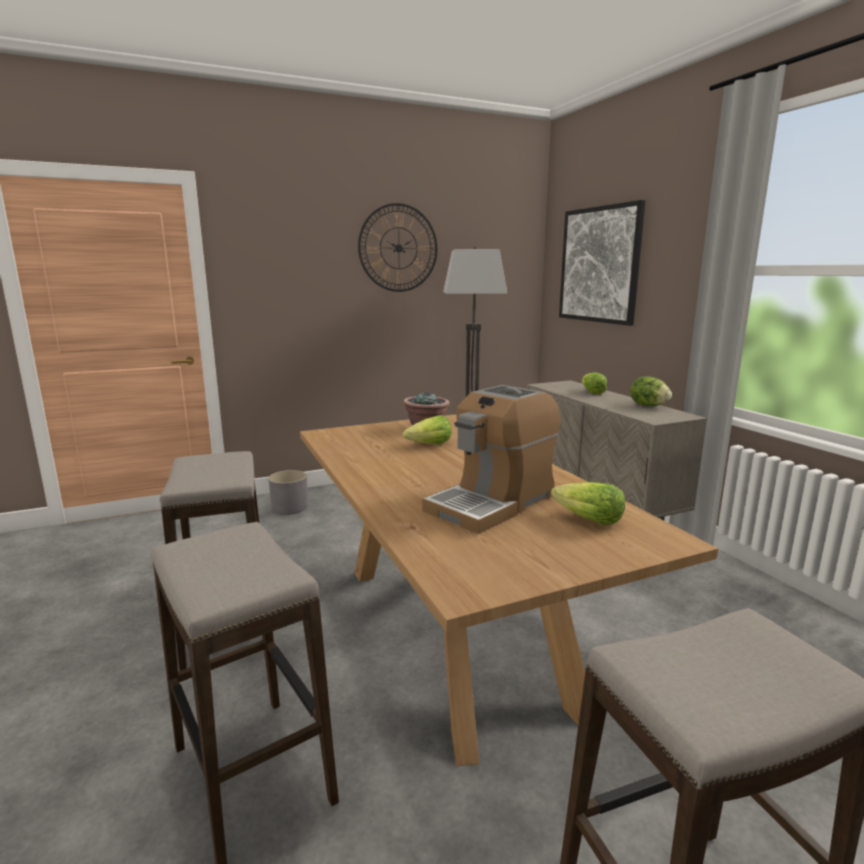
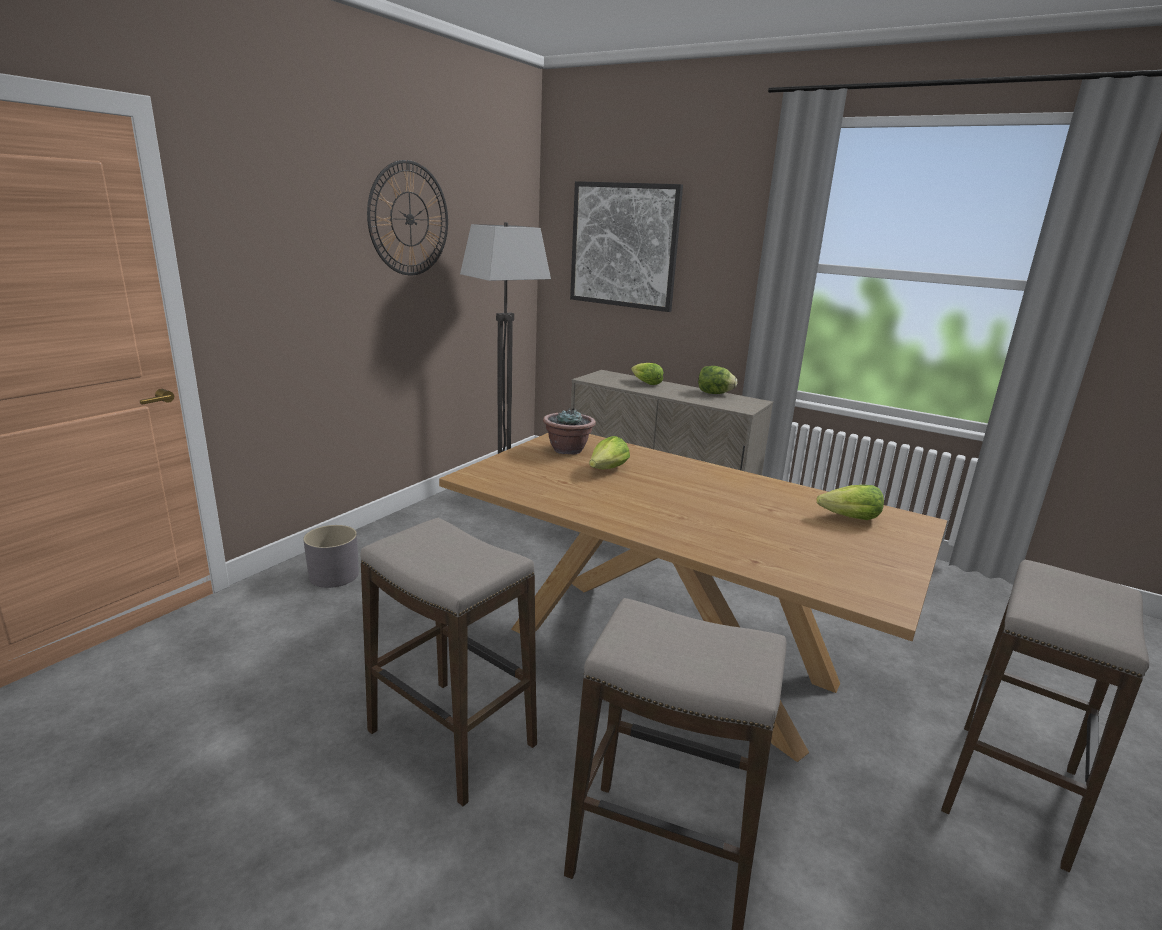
camera: 35 degrees left, 5 degrees up
(492, 502) = (766, 520): coffee machine -> none

